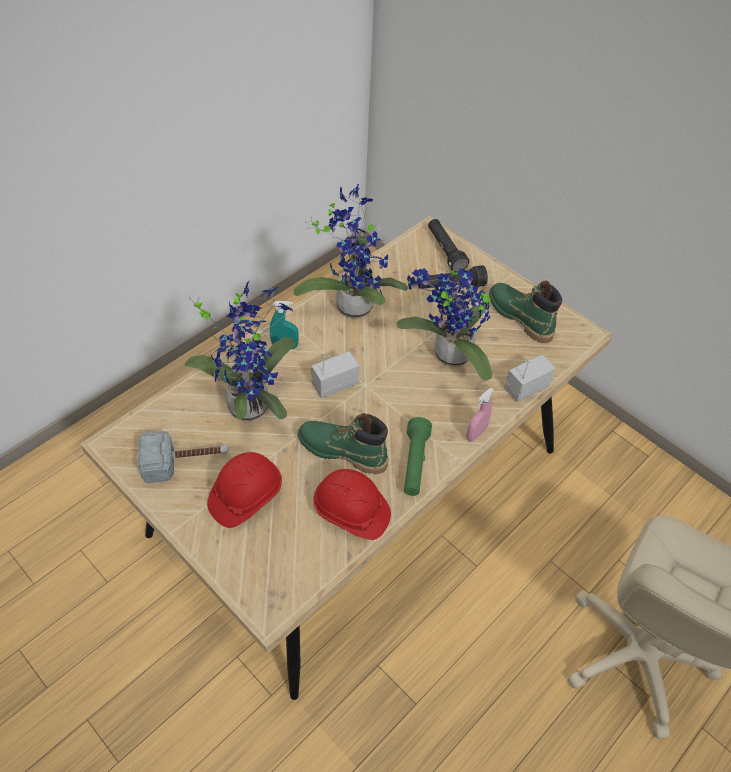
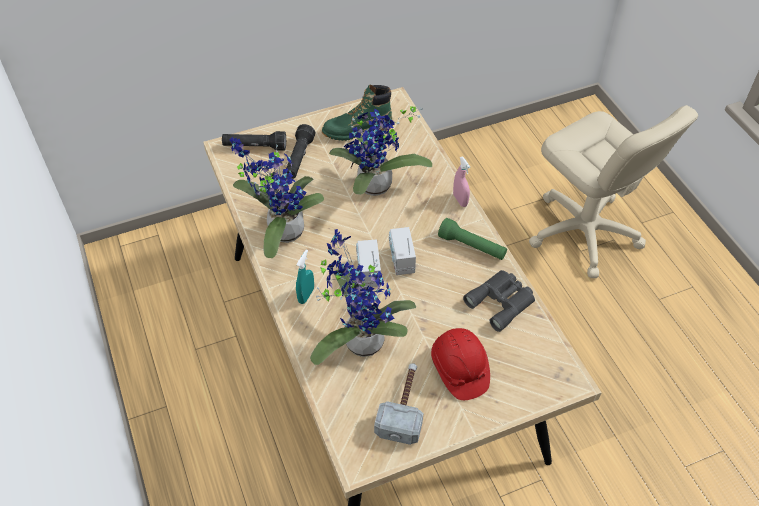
camera: 65 degrees left, 0 degrees up
(342, 451) = (441, 289): green boot -> none
(351, 512) = (502, 301): red hard hat -> grey binoculars
(526, 388) = (429, 154): radio -> radio (401, 260)

